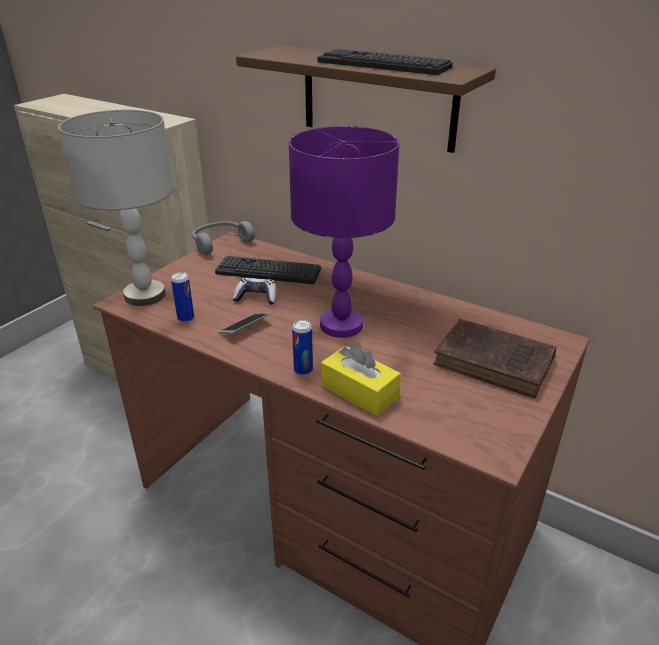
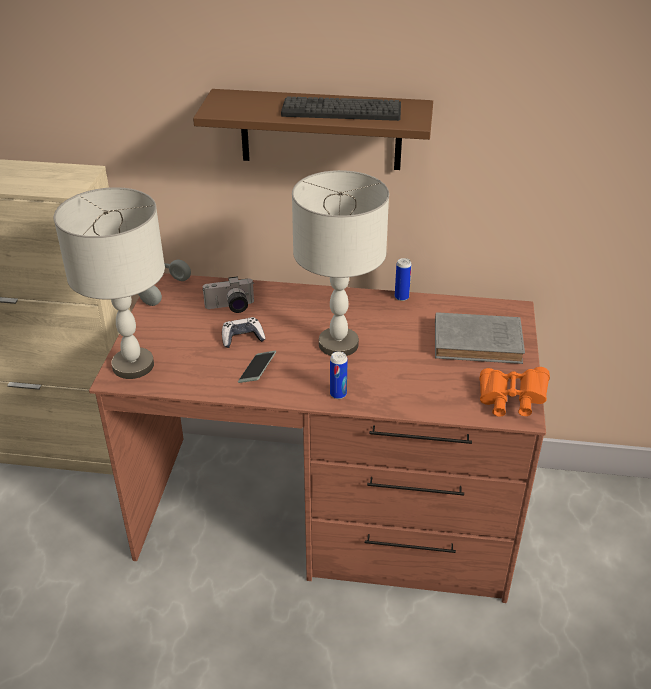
camera: 25 degrees left, 5 degrees up
(186, 318) = (195, 377): can -> can (401, 297)
(268, 271) = (230, 308): keyboard -> camera
(342, 325) = (339, 344): purple table lamp -> grey table lamp
(359, 391) = (395, 398): yellow tissue box -> none
(492, 435) = (510, 401): none -> orange binoculars
(496, 363) = (480, 343): brown book -> grey book

